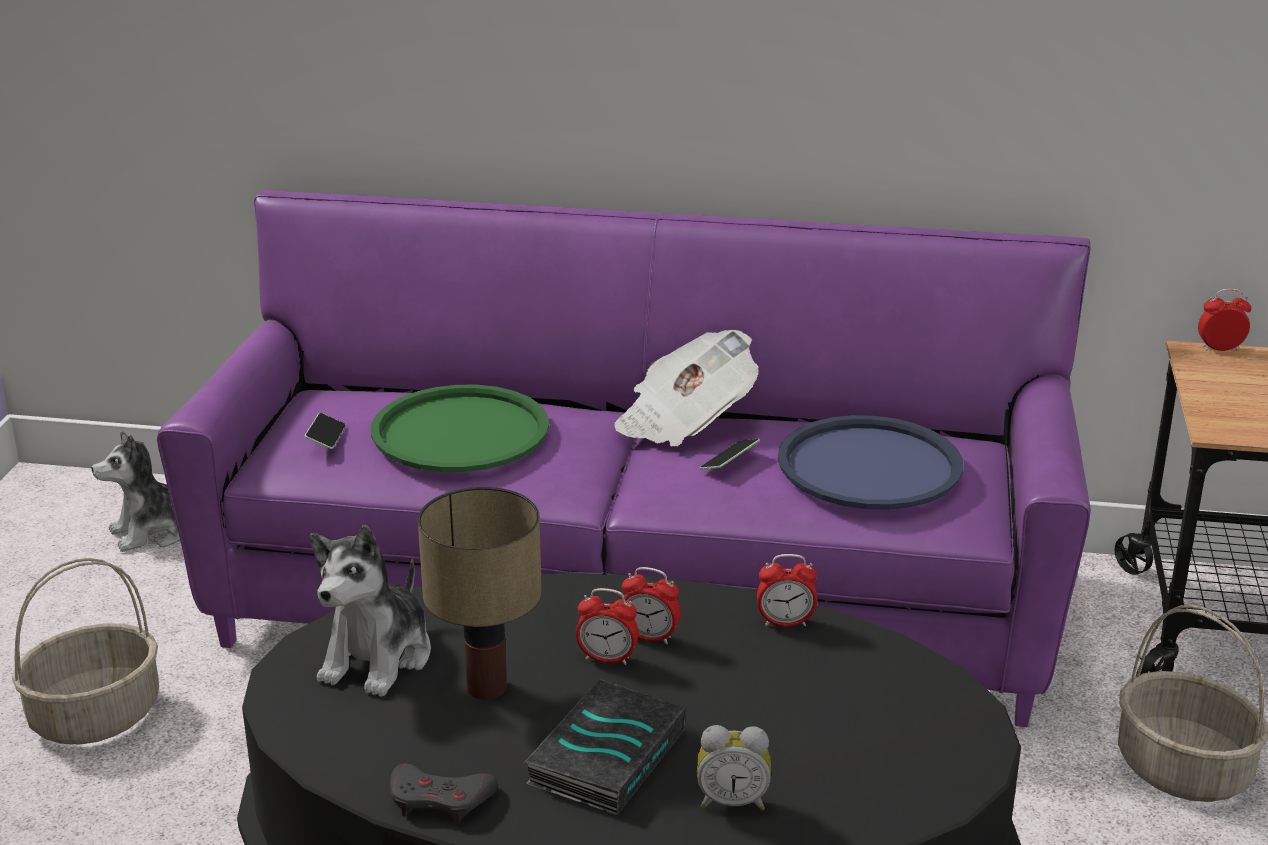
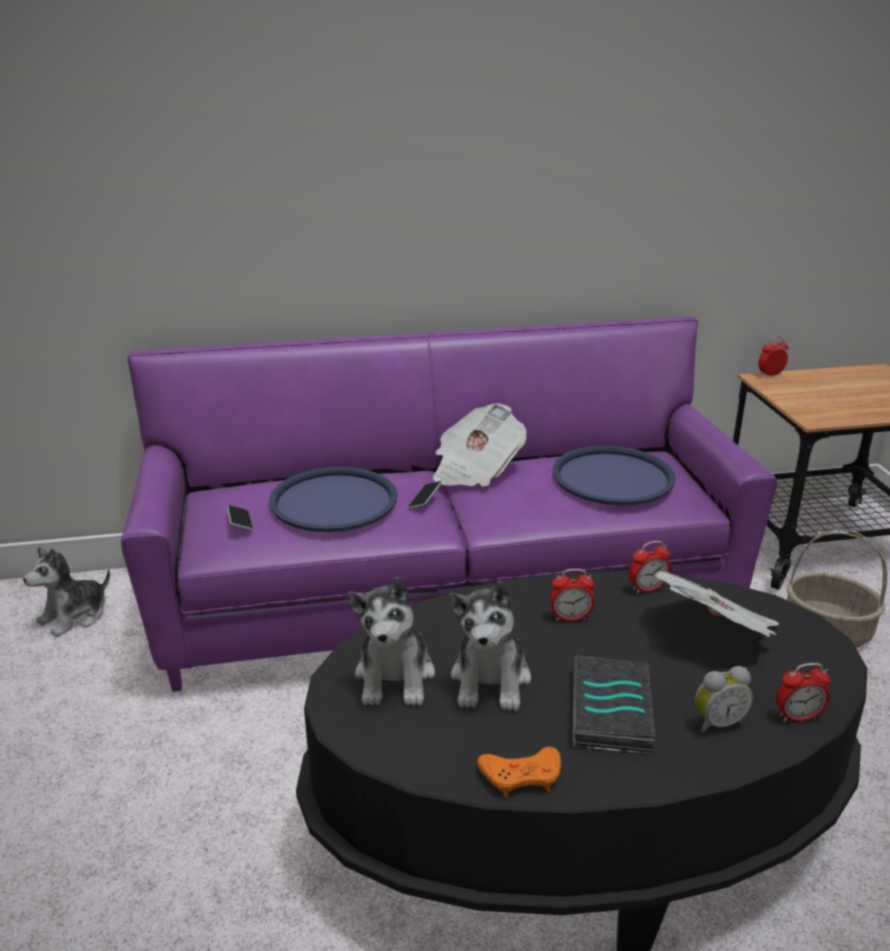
camera: 20 degrees left, 0 degrees up
(96, 715) = (102, 767): basket -> none
(440, 800) = (522, 776): grey game controller -> orange game controller
(460, 431) = (333, 501): green tray -> blue tray
(489, 687) = (491, 679): table lamp -> plush toy
(607, 659) = (555, 639): alarm clock -> alarm clock (798, 717)
(729, 462) = (527, 490): phone -> phone (425, 500)
(833, 696) = (717, 632): none -> newspaper

